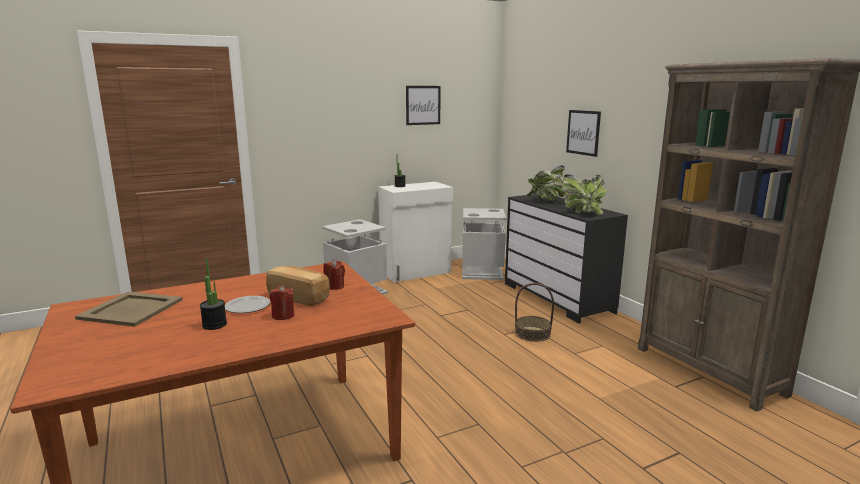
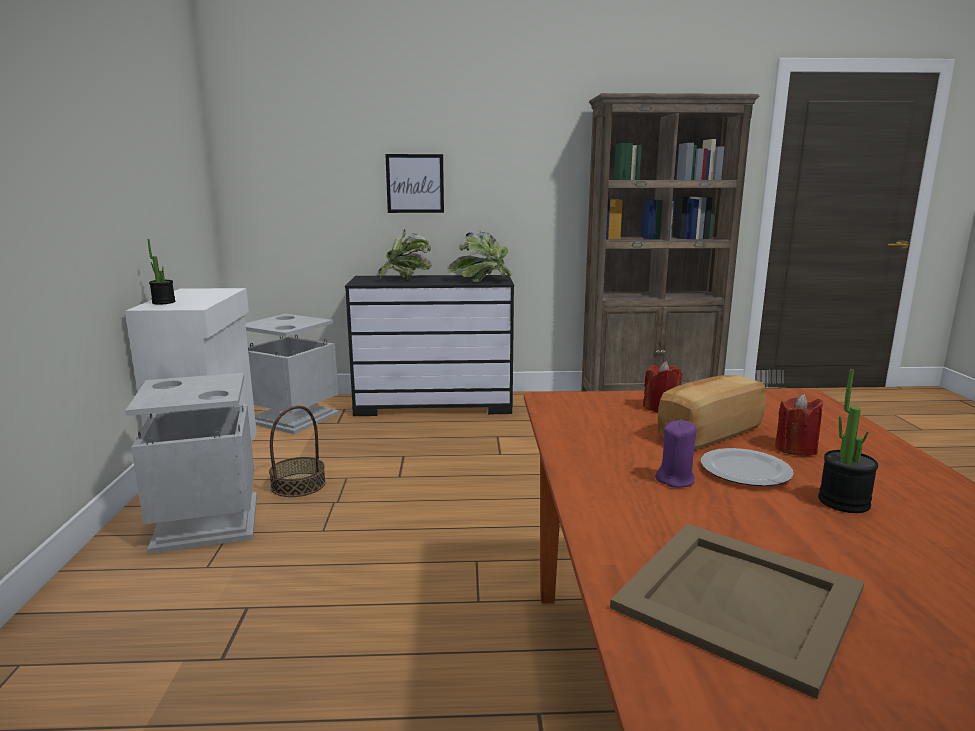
camera: 65 degrees left, 0 degrees up
(232, 295) = (675, 480): none -> purple candle
(423, 105) = (147, 144): picture -> none
(532, 334) = (514, 440): basket -> basket (298, 485)

